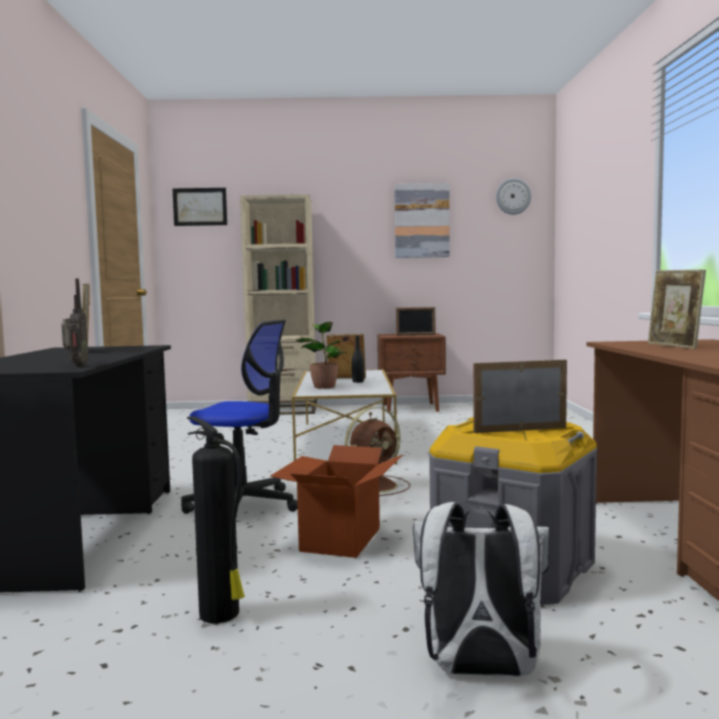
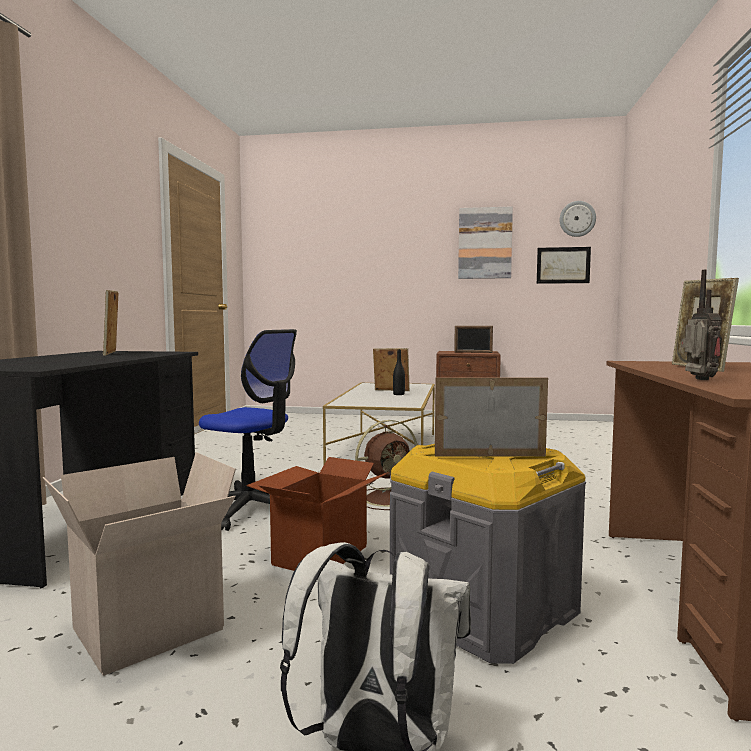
camera: 10 degrees right, 0 degrees up
(76, 366) = (54, 366): radio -> radio (698, 379)
(200, 207) = (281, 231): picture -> picture (563, 265)
(221, 615) = (147, 632): fire extinguisher -> cardboard box
(283, 410) = (348, 418): beige bookcase -> none
(323, 386) = (362, 397): potted plant -> none

